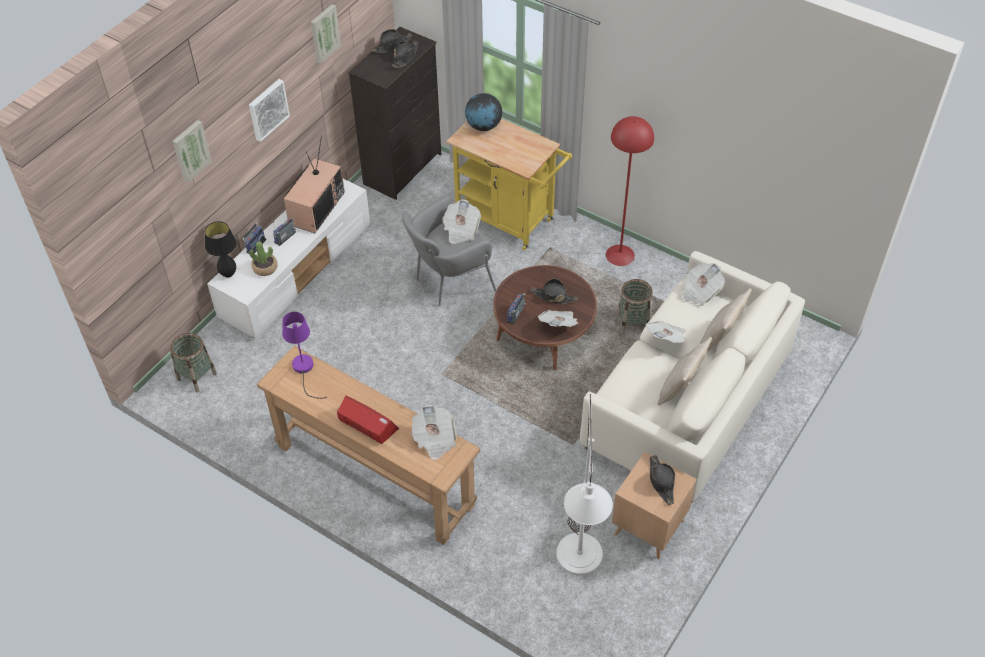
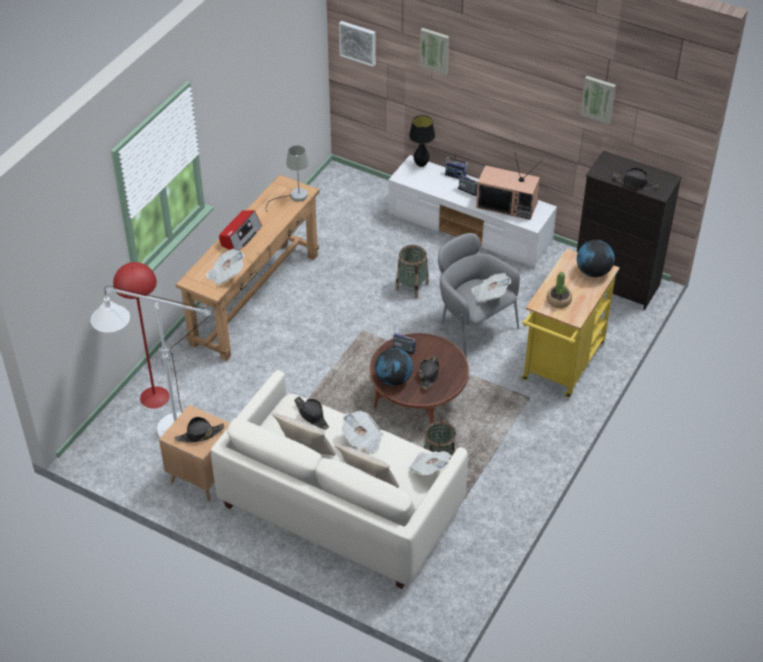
camera: 85 degrees right, 5 degrees down
(196, 376) = (348, 188): basket -> basket (412, 286)
(265, 268) = (431, 183): potted plant -> potted plant (559, 300)
(267, 109) = (516, 96): picture -> picture (358, 42)
(304, 370) = (293, 197): purple table lamp -> grey table lamp
(392, 45) = (650, 173): black hat -> black hat (311, 415)
(559, 325) = (394, 379): newspaper -> globe
(620, 255) = (529, 454): red floor lamp -> red floor lamp (154, 397)

